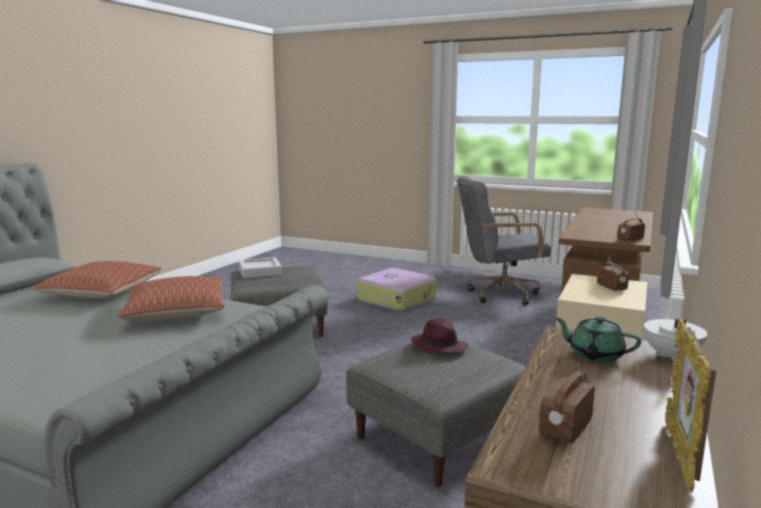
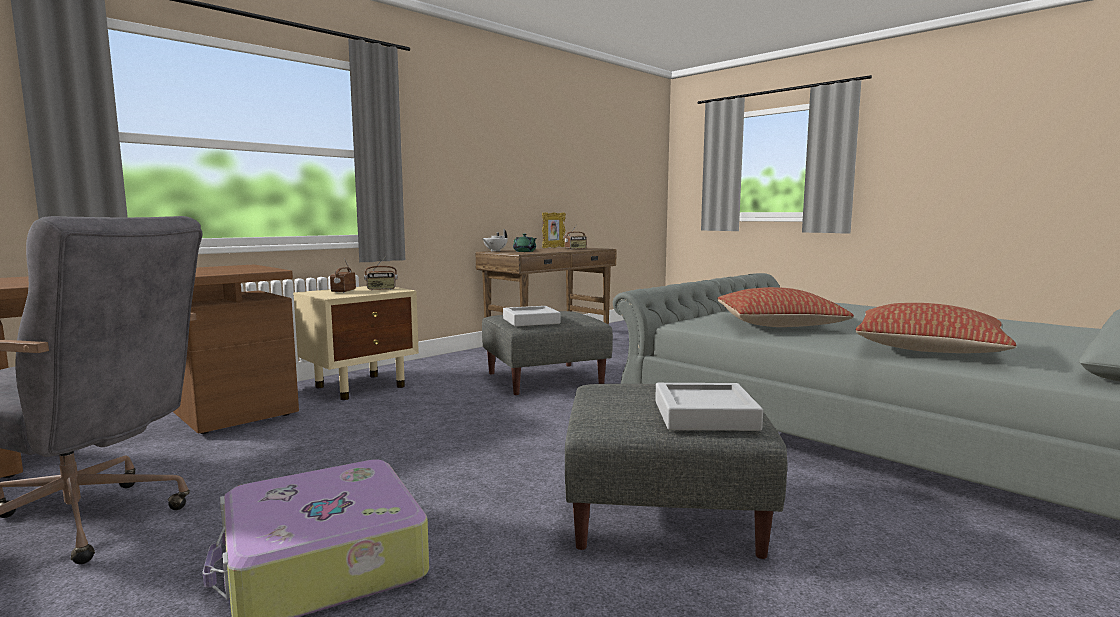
camera: 160 degrees left, 5 degrees down
(438, 347) = (531, 321): purple hat -> grey tray
(629, 240) = (238, 266): radio -> radio (381, 289)

